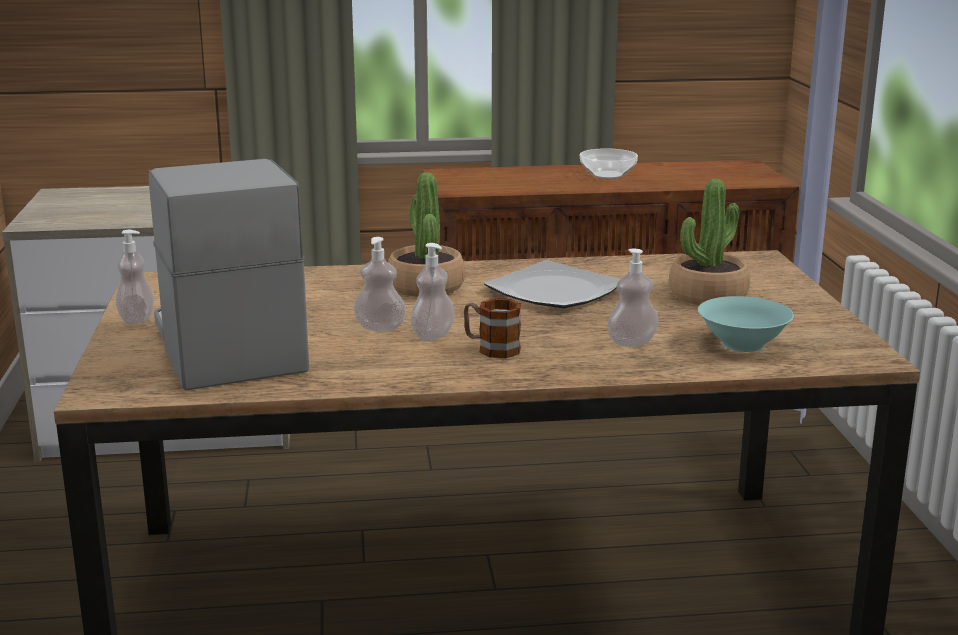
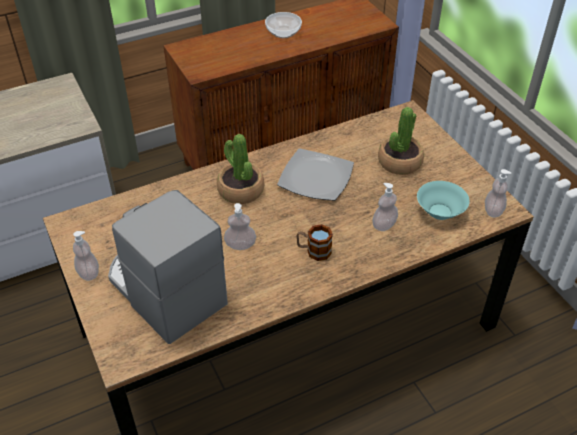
camera: 20 degrees left, 25 degrees up
(432, 335) = (274, 245): soap dispenser -> soap dispenser (493, 211)

